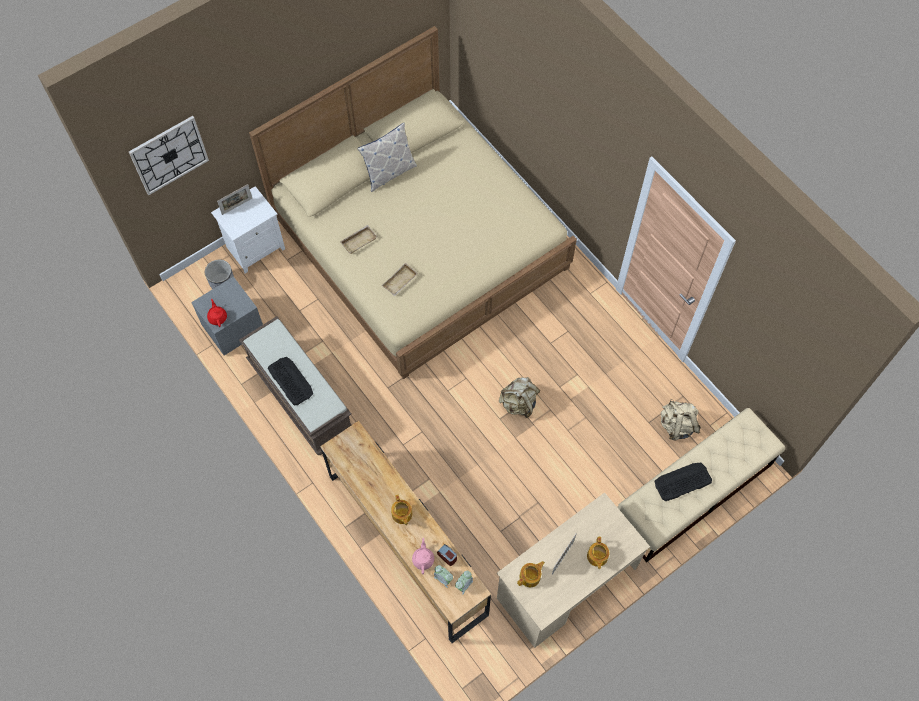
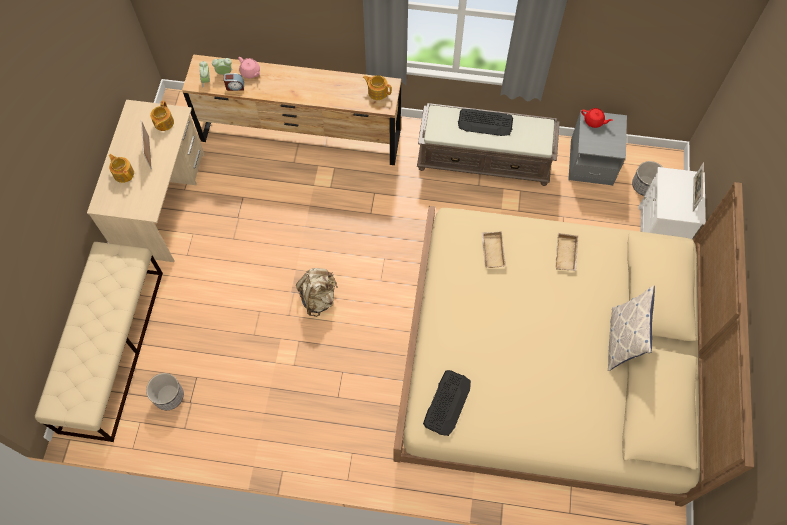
camera: 135 degrees right, 0 degrees up
(169, 155) = (754, 80): wall clock -> none
(401, 514) = (294, 85): teapot -> teapot (377, 92)
(677, 425) = (169, 396): beige backpack -> planter
(682, 482) = (107, 306): keyboard -> keyboard (447, 402)

